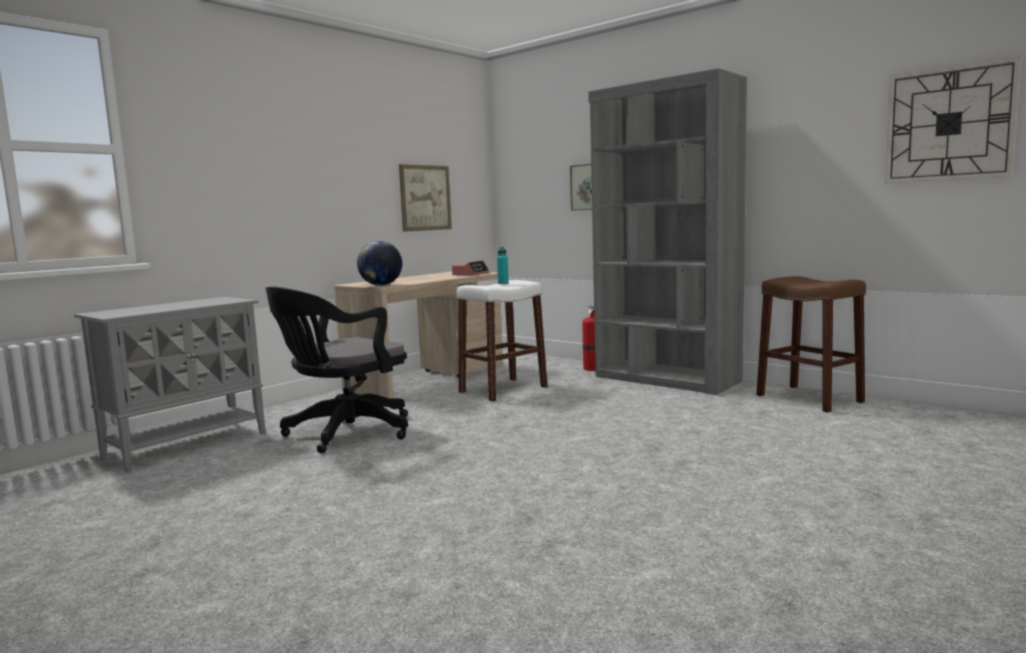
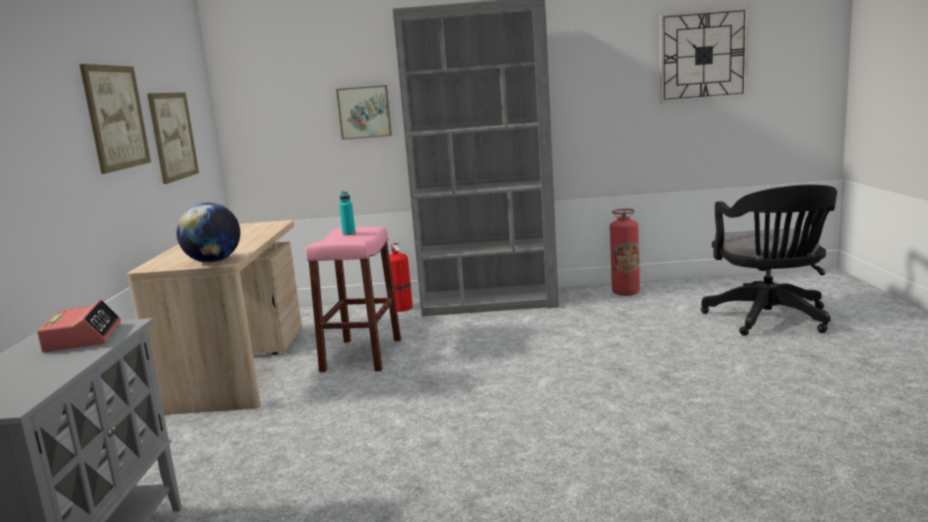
camera: 40 degrees left, 5 degrees up
(344, 433) = (295, 465): black office chair -> black office chair (769, 319)
(356, 178) = (116, 117): none -> picture
(470, 274) = (262, 227): alarm clock -> alarm clock (83, 337)
(503, 390) = (362, 355): white stool -> pink stool
(809, 398) = (625, 292): brown stool -> fire extinguisher

